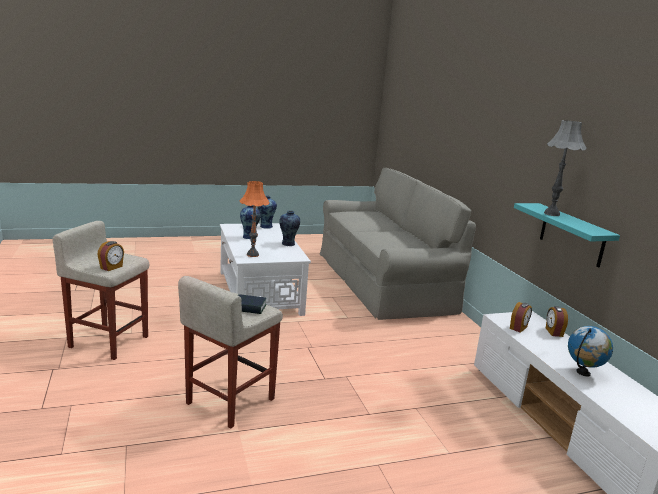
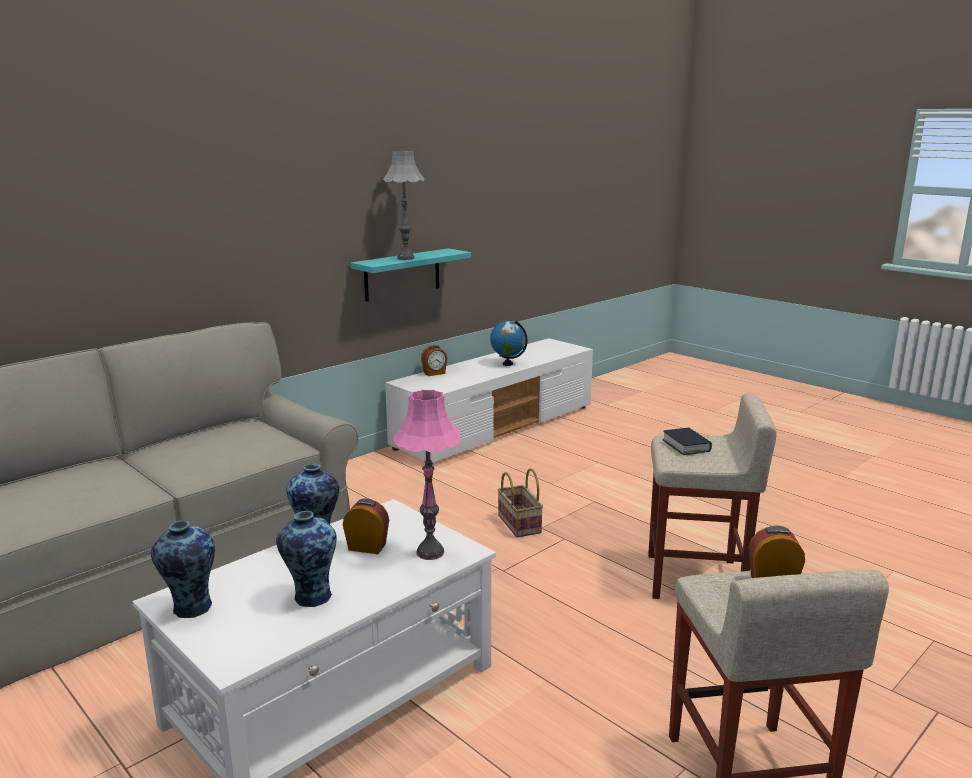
camera: 115 degrees left, 0 degrees up
(252, 255) = (430, 552): orange table lamp -> pink table lamp
(358, 370) = (517, 523): none -> basket
(518, 328) = (445, 384): alarm clock -> alarm clock (367, 546)

